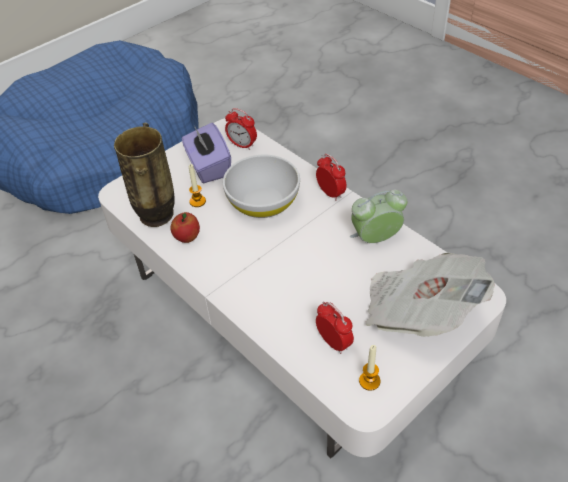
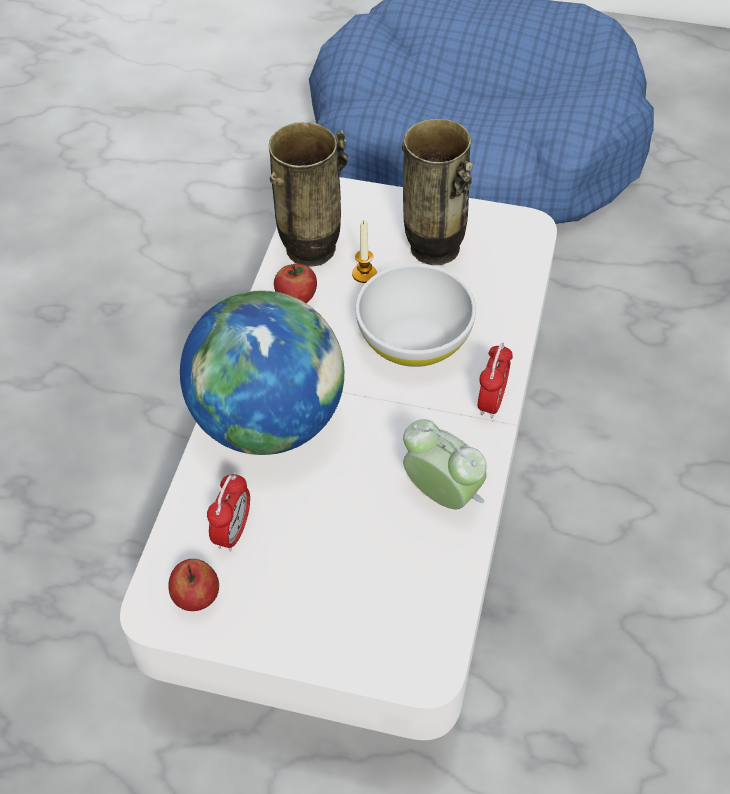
camera: 55 degrees right, 5 degrees up
(208, 167) = (434, 249): purple tissue box -> vase
(242, 145) = (505, 259): alarm clock -> none
(266, 290) = (268, 421): none -> globe
(369, 381) = (196, 598): candle -> apple
(419, 311) = (346, 604): newspaper -> none

